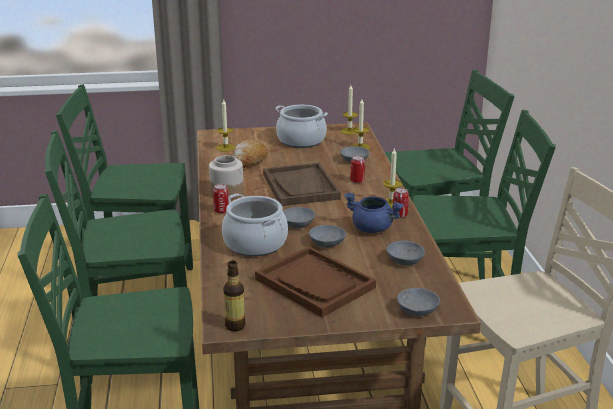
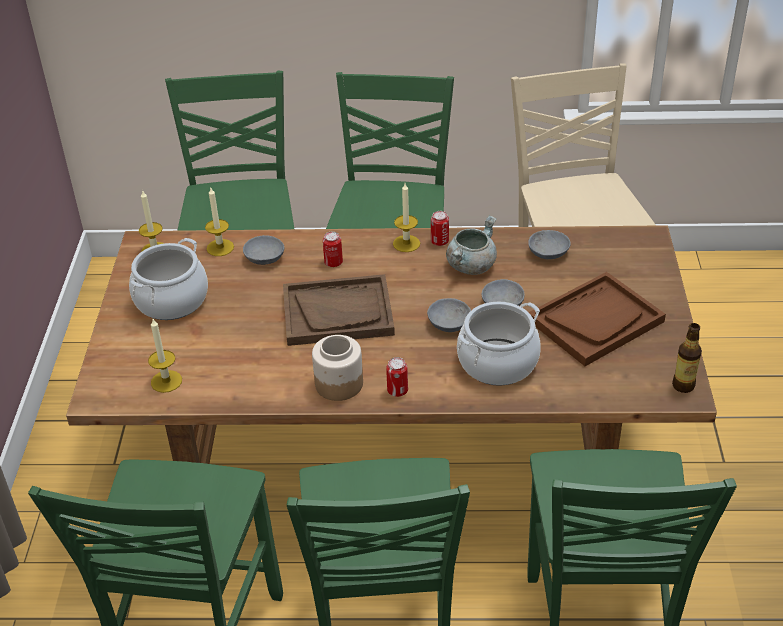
camera: 80 degrees left, 15 degrees up
(248, 162) = (233, 359): bread -> none
(373, 228) = (471, 265): blue cooking pot -> grey cooking pot
(417, 311) = (650, 258): grey bowl -> none

